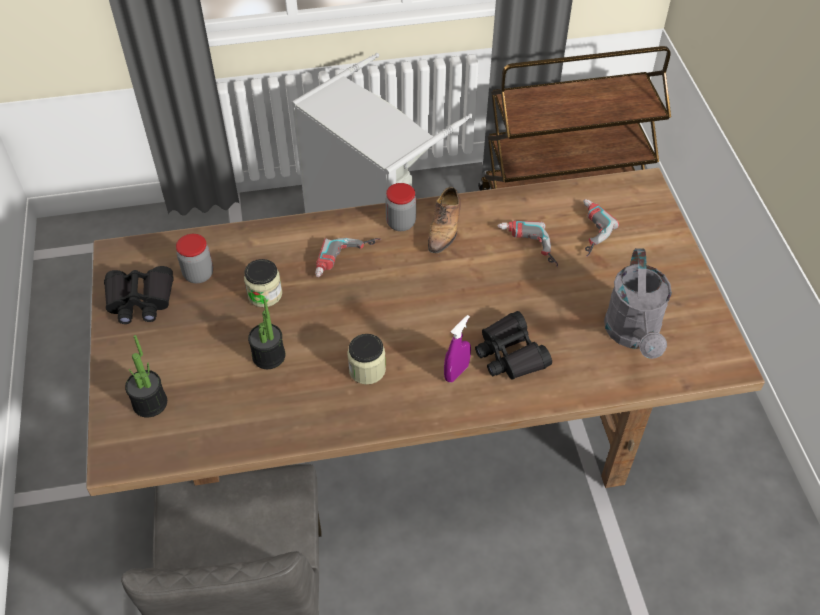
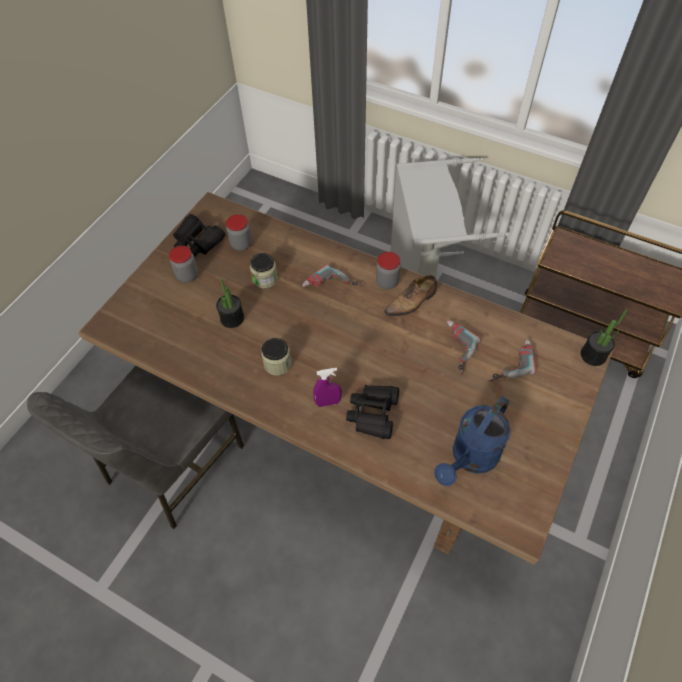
camera: 40 degrees right, 5 degrees up
(150, 403) = (148, 305): potted plant -> potted plant (593, 355)
(166, 343) = (187, 275): none -> jar
(633, 335) = (470, 458): grey watering can -> blue watering can

